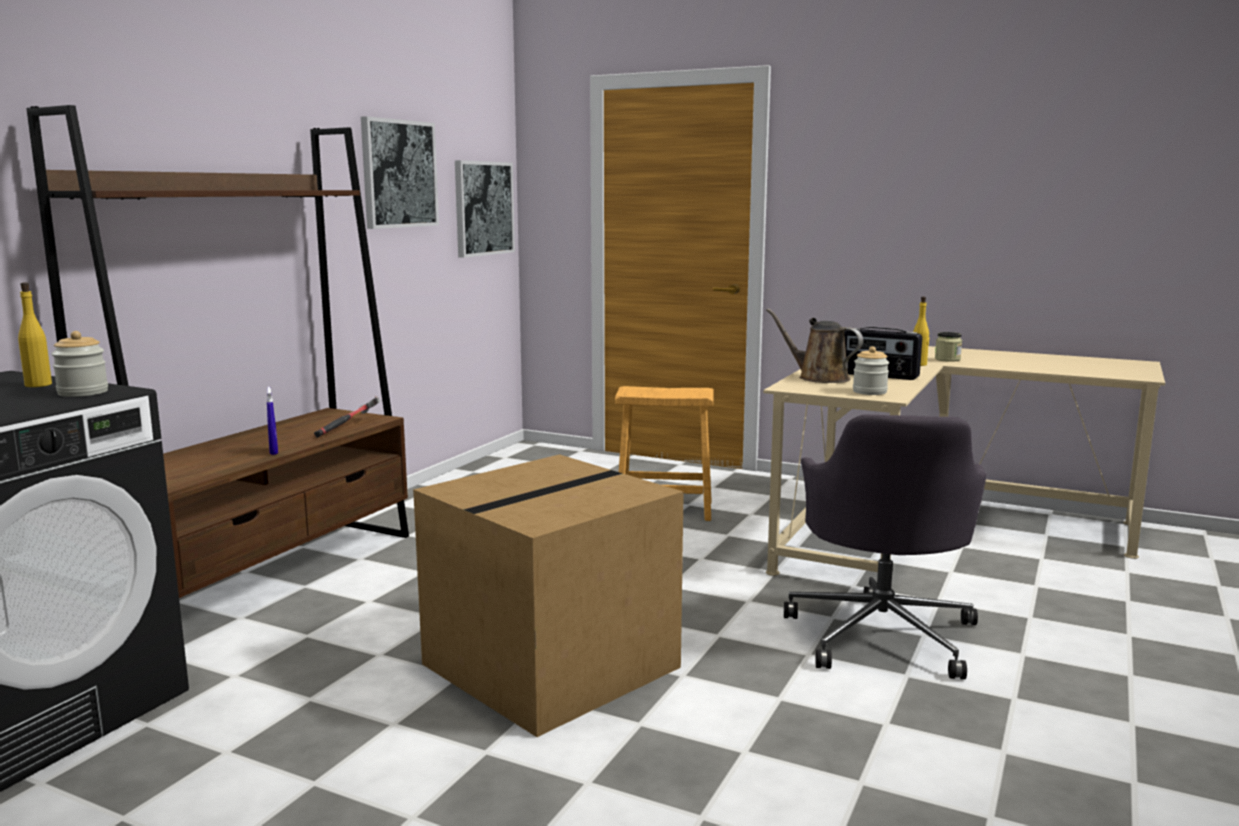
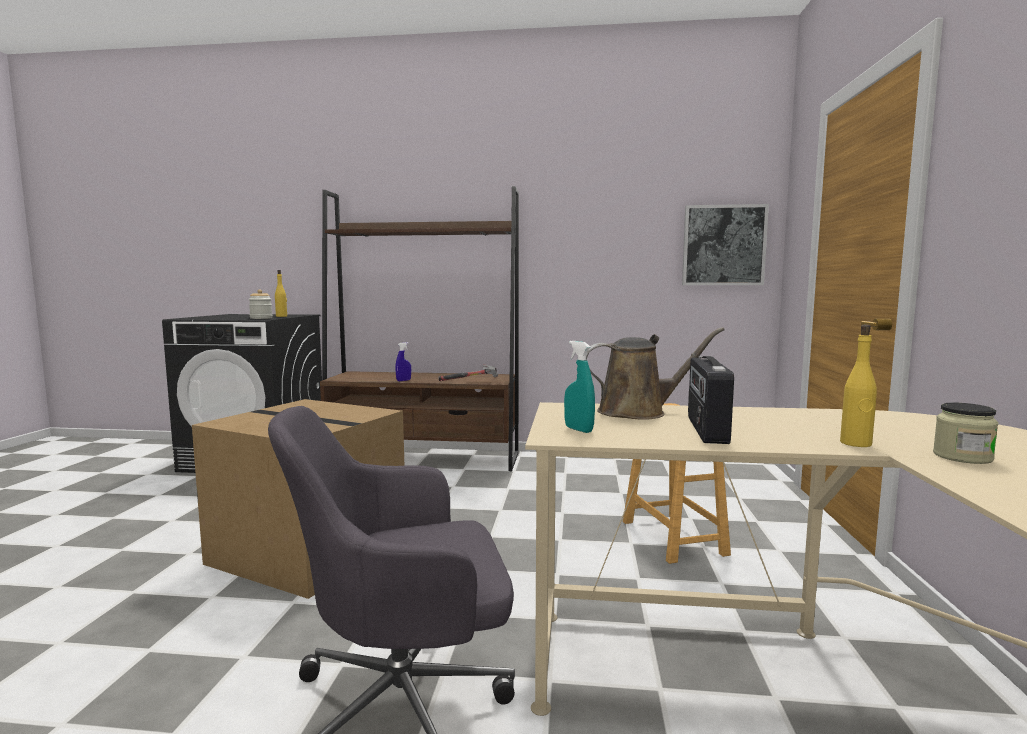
camera: 70 degrees right, 5 degrees down
(398, 174) = (612, 219): picture -> none
(819, 378) = (638, 412): brown watering can -> brown watering can turned 60 degrees clockwise
(869, 392) = (578, 429): jar -> turquoise spray bottle

